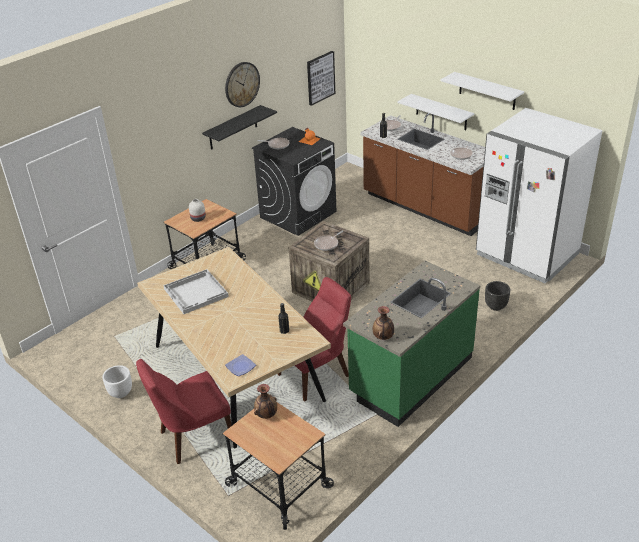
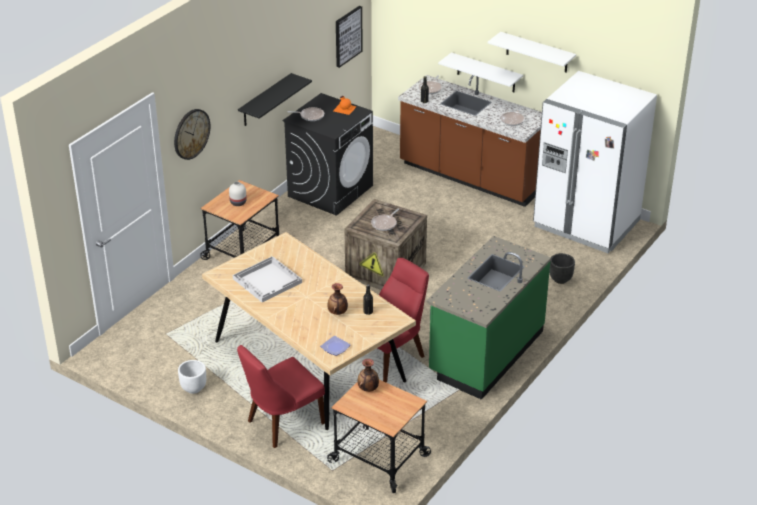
camera: 10 degrees left, 0 degrees up
(242, 84) = (275, 53): wall clock -> wall clock (191, 134)
(383, 337) = (467, 311): vase -> vase (338, 313)

